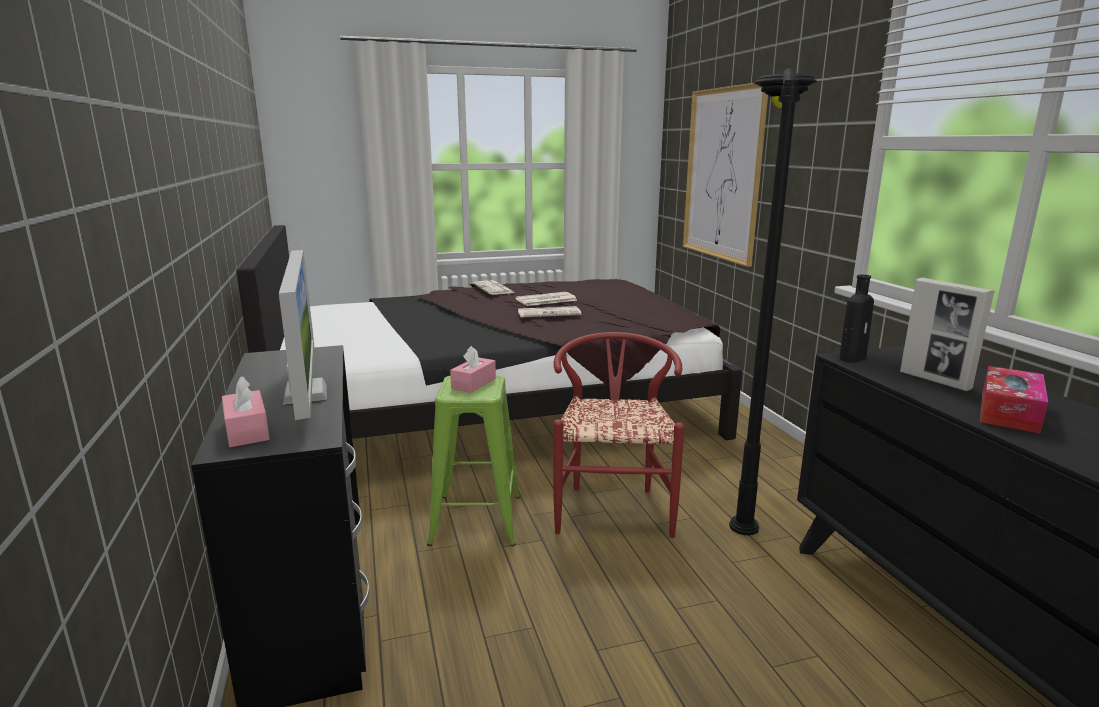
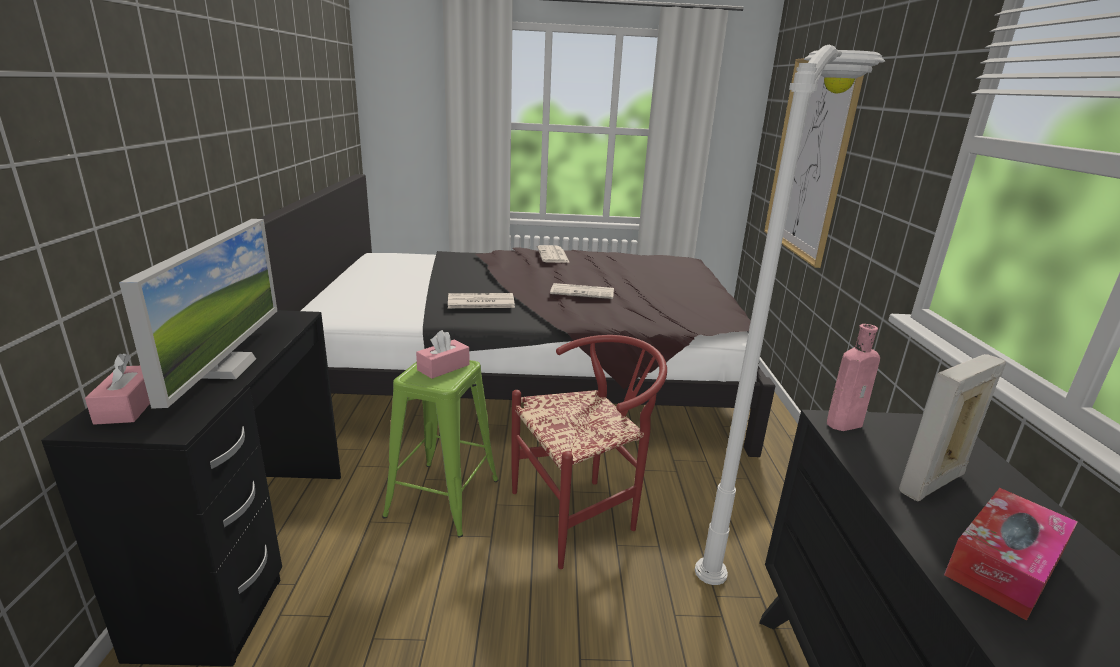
camera: 15 degrees right, 5 degrees up
(545, 300) = (592, 275): newspaper -> newspaper (480, 302)
(613, 506) = (583, 513): red chair -> red chair turned 45 degrees clockwise
(745, 485) = (740, 518): black floor lamp -> white floor lamp
(853, 357) = (846, 423): black bottle -> pink bottle
(935, 380) = (931, 483): picture frame -> picture frame turned 75 degrees clockwise

